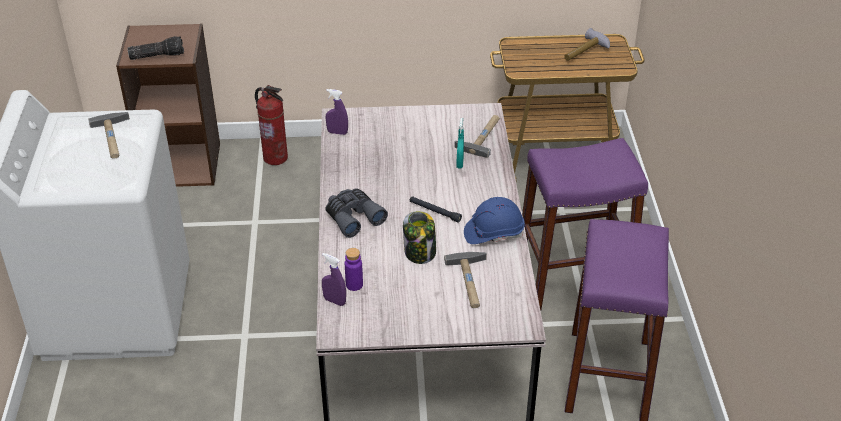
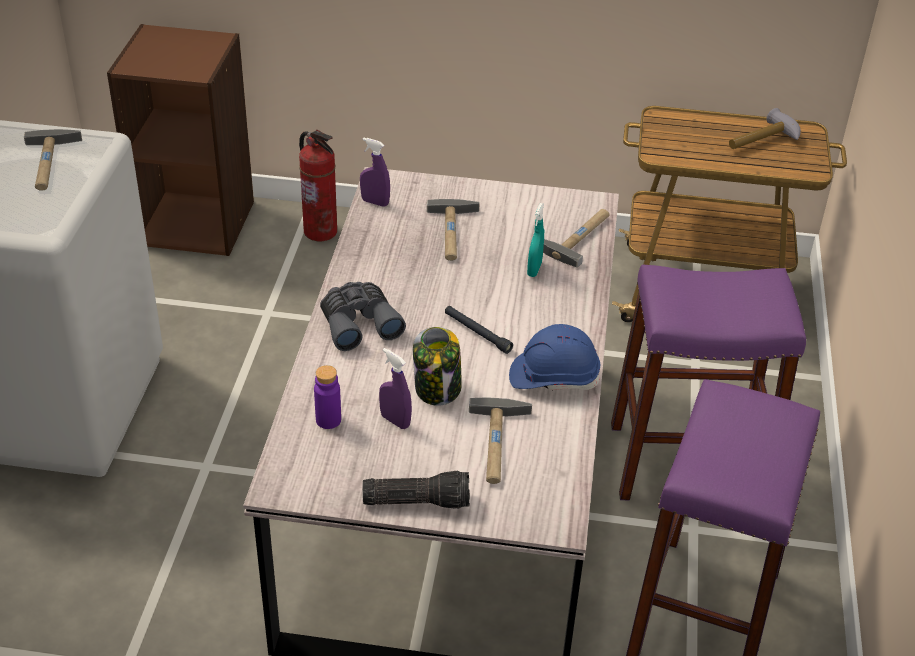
camera: 10 degrees right, 0 degrees up
(157, 55) = (165, 67): flashlight -> flashlight (417, 500)
(334, 301) = (292, 439): purple spray bottle -> purple spray bottle (395, 421)
(397, 146) = (453, 233): none -> hammer

